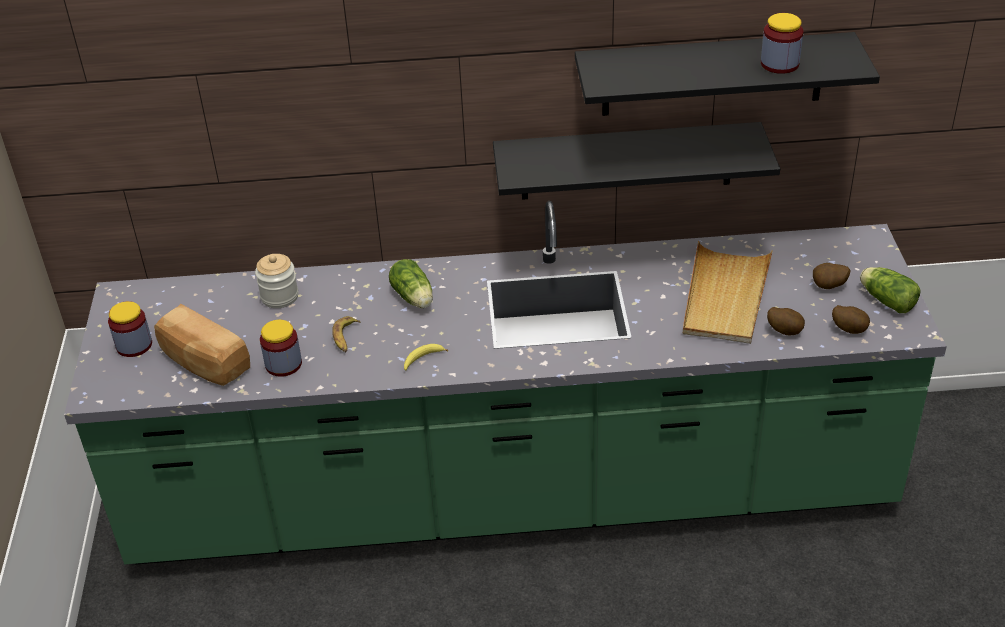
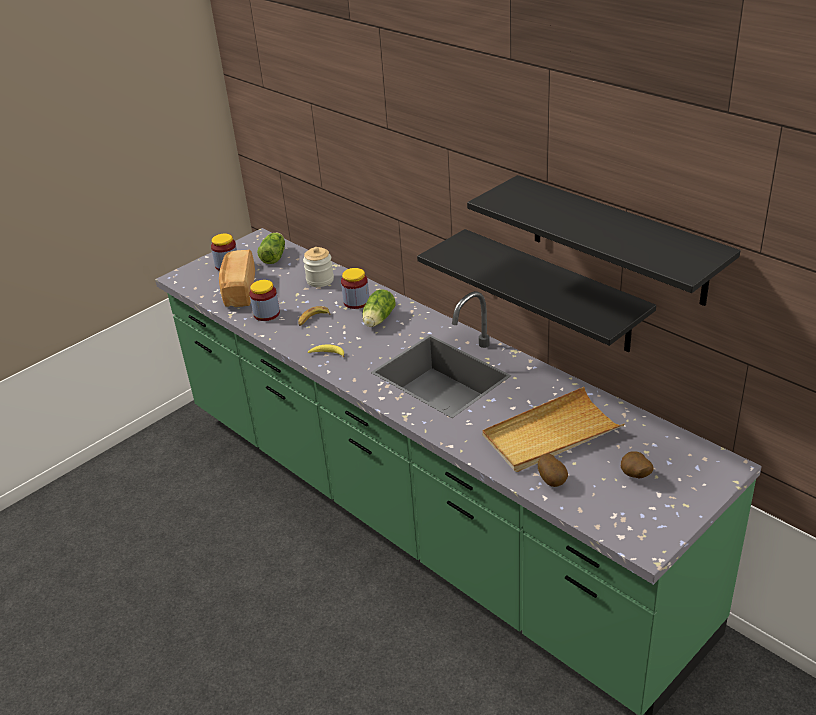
camera: 50 degrees right, 5 degrees down
(779, 64) = (632, 242): jar -> jar (356, 302)
(849, 329) = (599, 511): potato -> none
(885, 300) = (663, 513): lettuce -> lettuce (274, 256)

